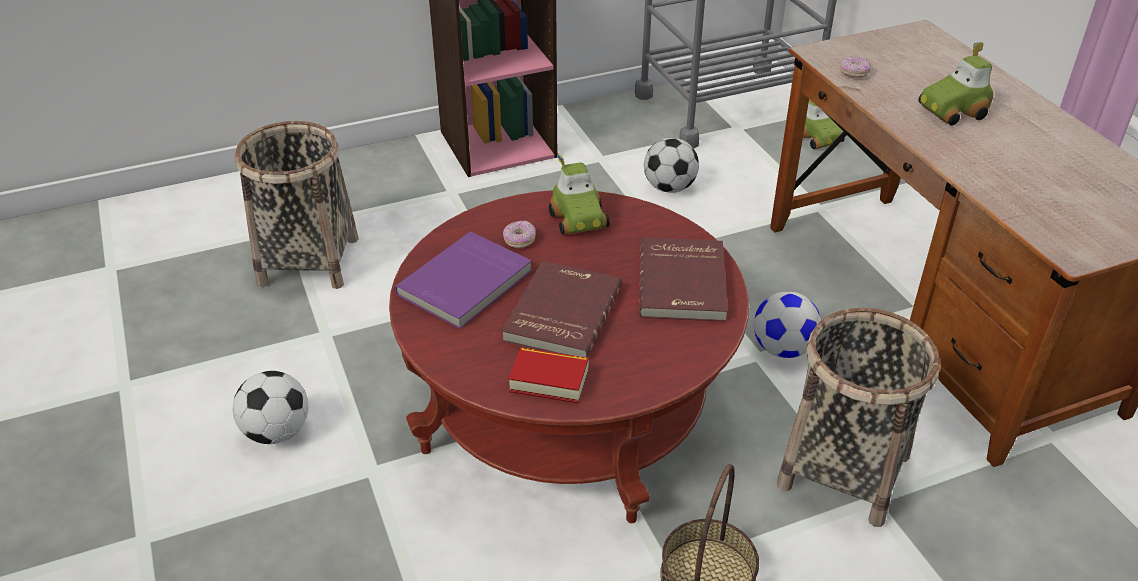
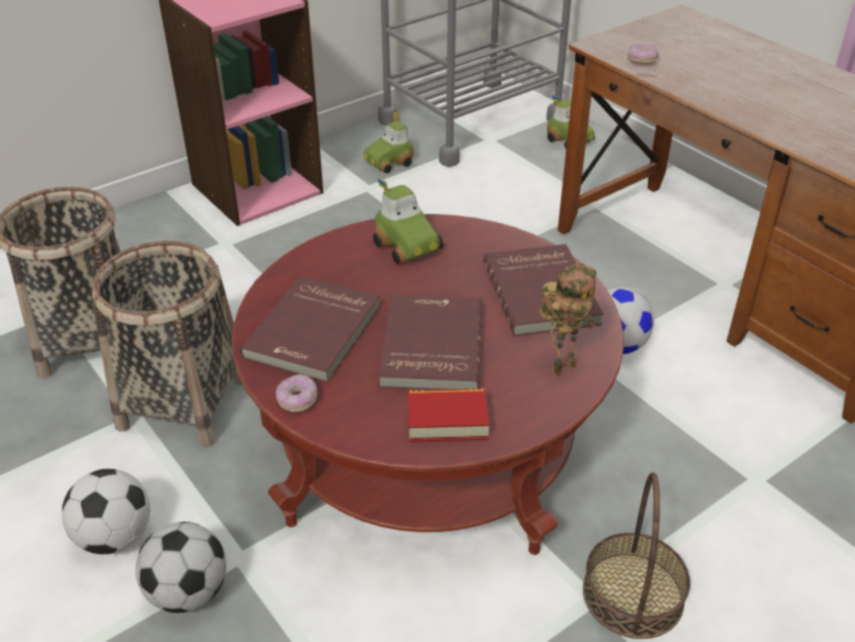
camera: 15 degrees left, 0 degrees up
(467, 283) = (315, 332): purple book -> red book
(519, 240) = (354, 277): donut -> donut (297, 400)
(669, 188) = (446, 207): football -> football (188, 593)
(673, 352) = (562, 366): none -> toy robot
(844, 471) = (719, 456): basket -> basket (184, 403)
(952, 112) = (750, 85): toy car -> toy car (389, 163)

